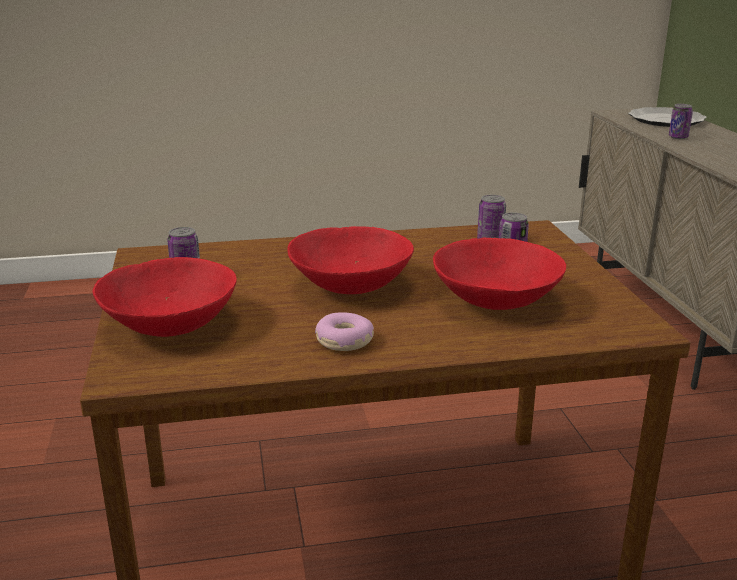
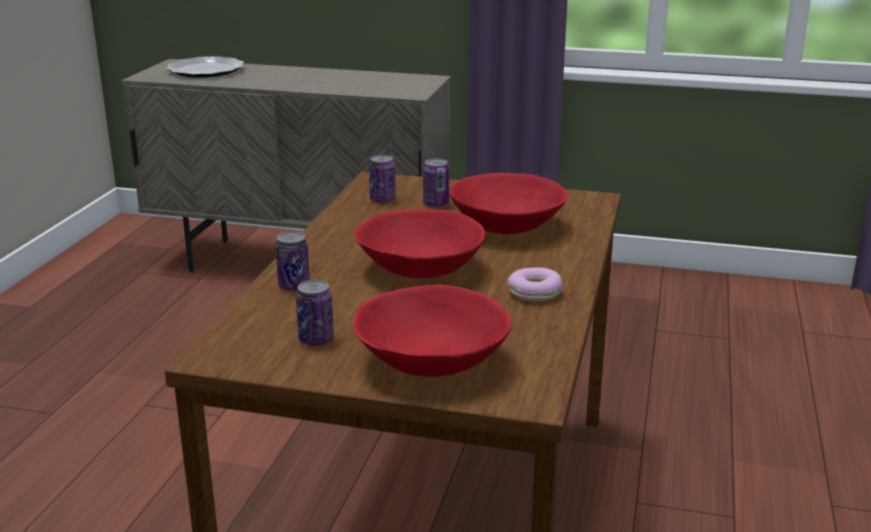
camera: 65 degrees left, 0 degrees up
(678, 137) = (260, 81): can -> can (294, 286)

